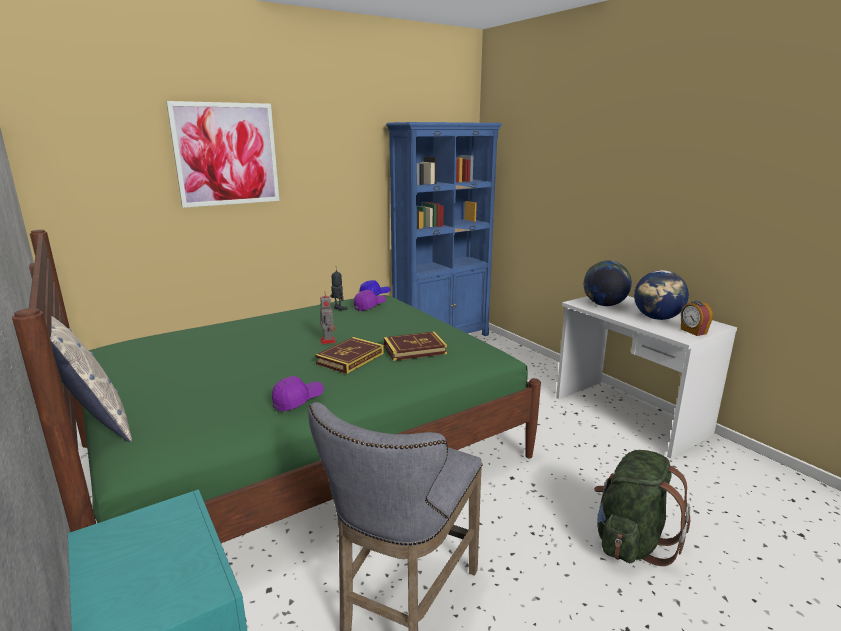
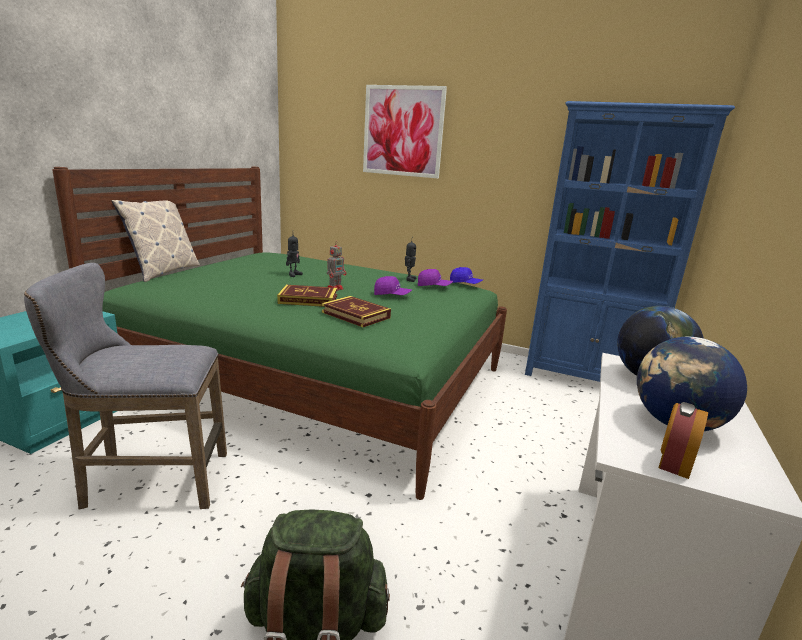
camera: 55 degrees right, 0 degrees up
(253, 349) = (293, 274): none -> toy robot
(298, 400) = (219, 301): purple cap -> purple cap (392, 295)

